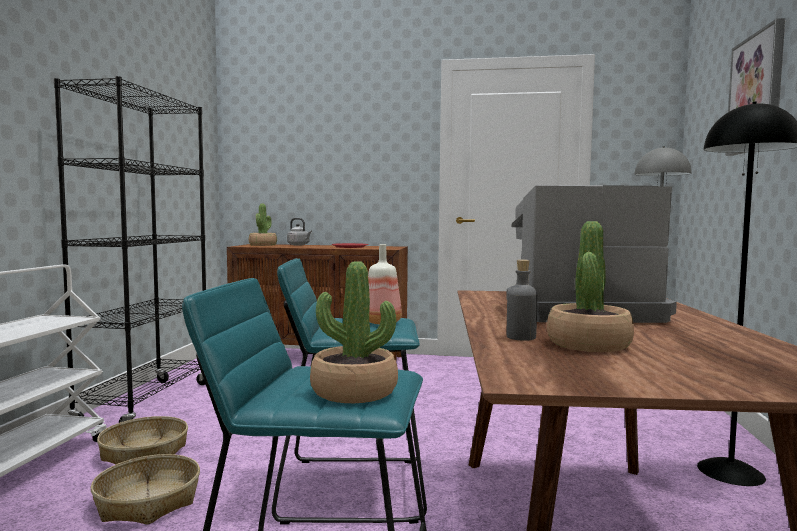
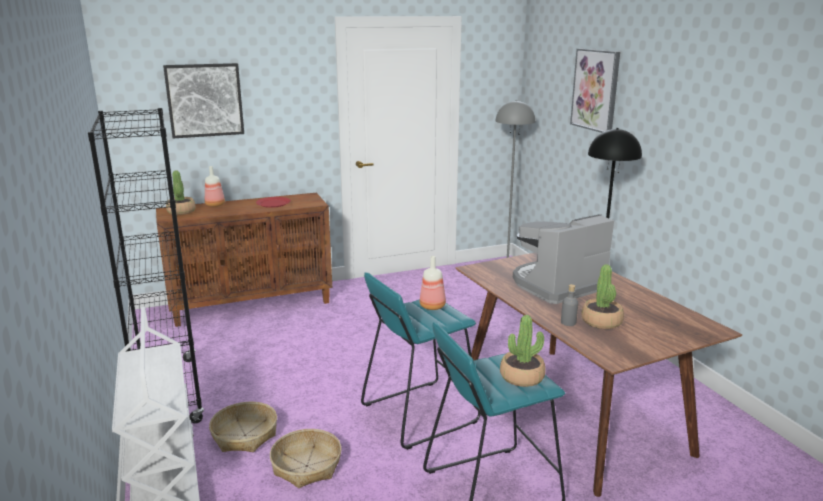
camera: 30 degrees left, 15 degrees up
(299, 245) = (215, 205): grey kettle -> bottle
(306, 143) = (204, 100): none -> picture

